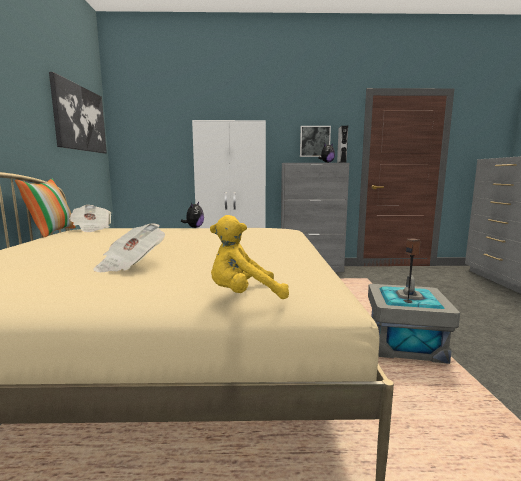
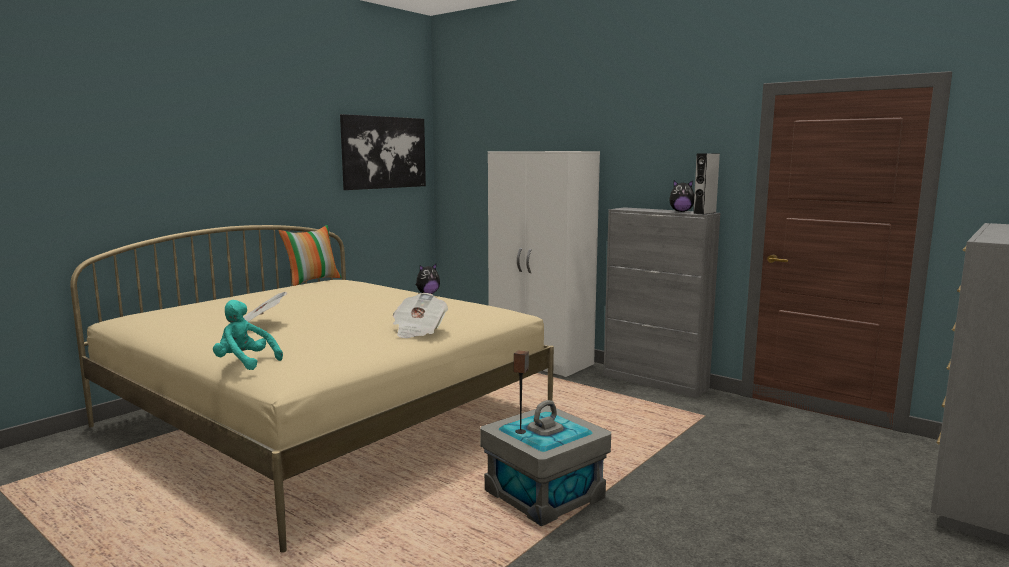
camera: 40 degrees right, 0 degrees up
(92, 229) = (339, 282): newspaper -> newspaper (418, 331)
(244, 296) = (245, 363): yellow plush toy -> turquoise plush toy
(314, 141) = (674, 175): picture -> none

